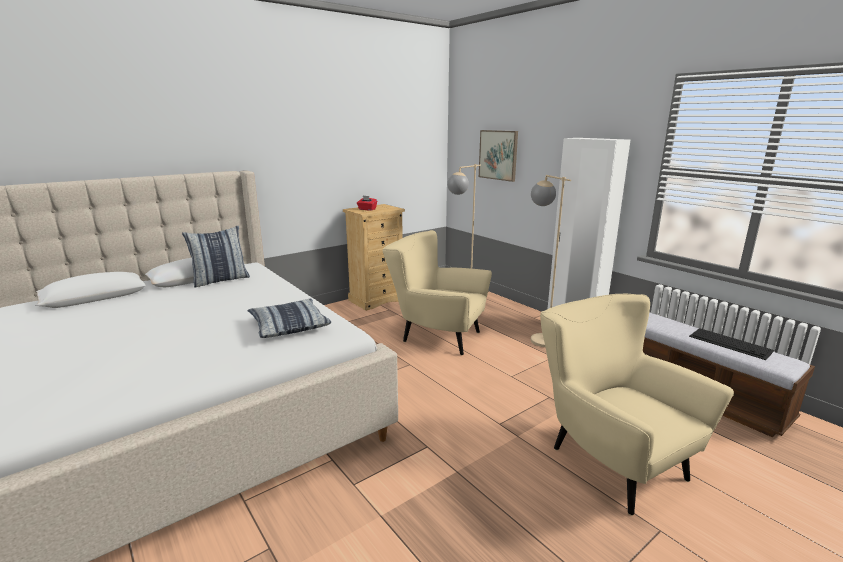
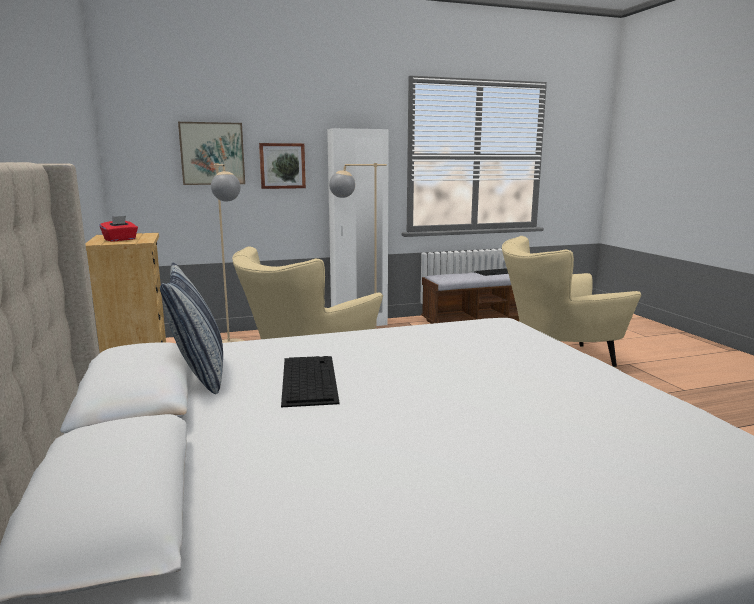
camera: 70 degrees left, 5 degrees down
(212, 299) = (308, 379): none -> keyboard
(289, 325) = (466, 339): pillow -> none
(541, 169) = (282, 166): none -> picture

